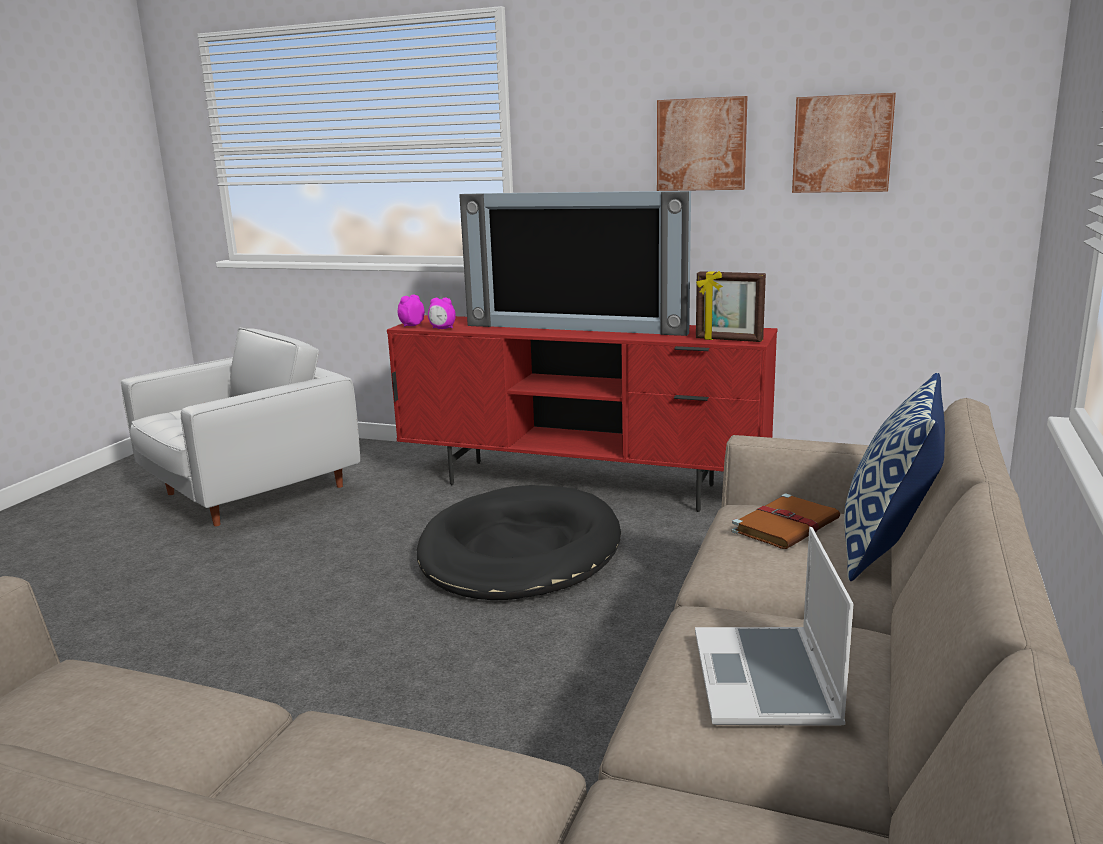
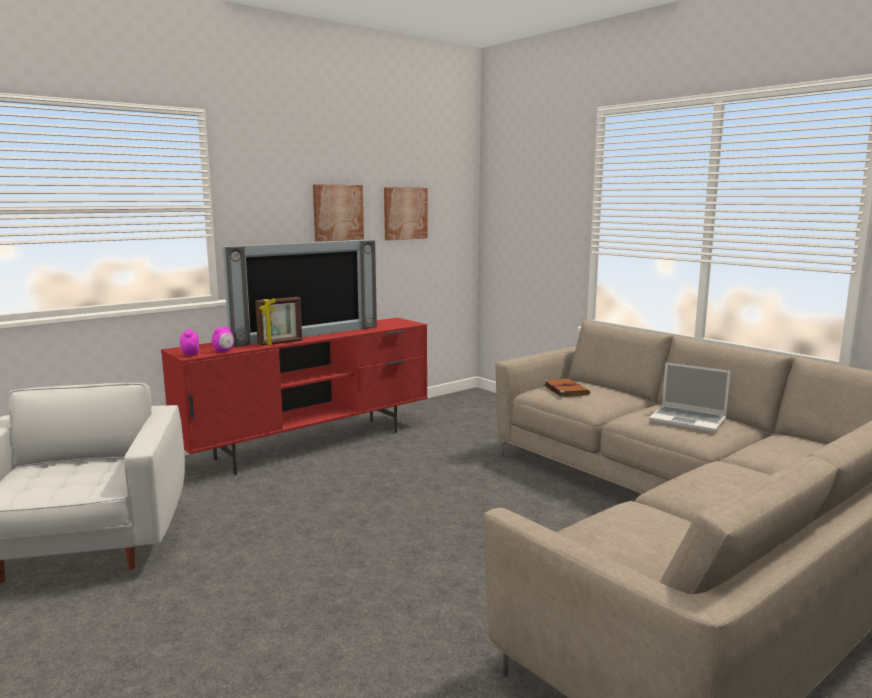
camera: 60 degrees left, 5 degrees down
(519, 551) = (372, 480): black dog bed -> none
(728, 340) = (402, 325): picture frame -> picture frame (280, 343)
(888, 548) = (601, 385): pillow -> none

